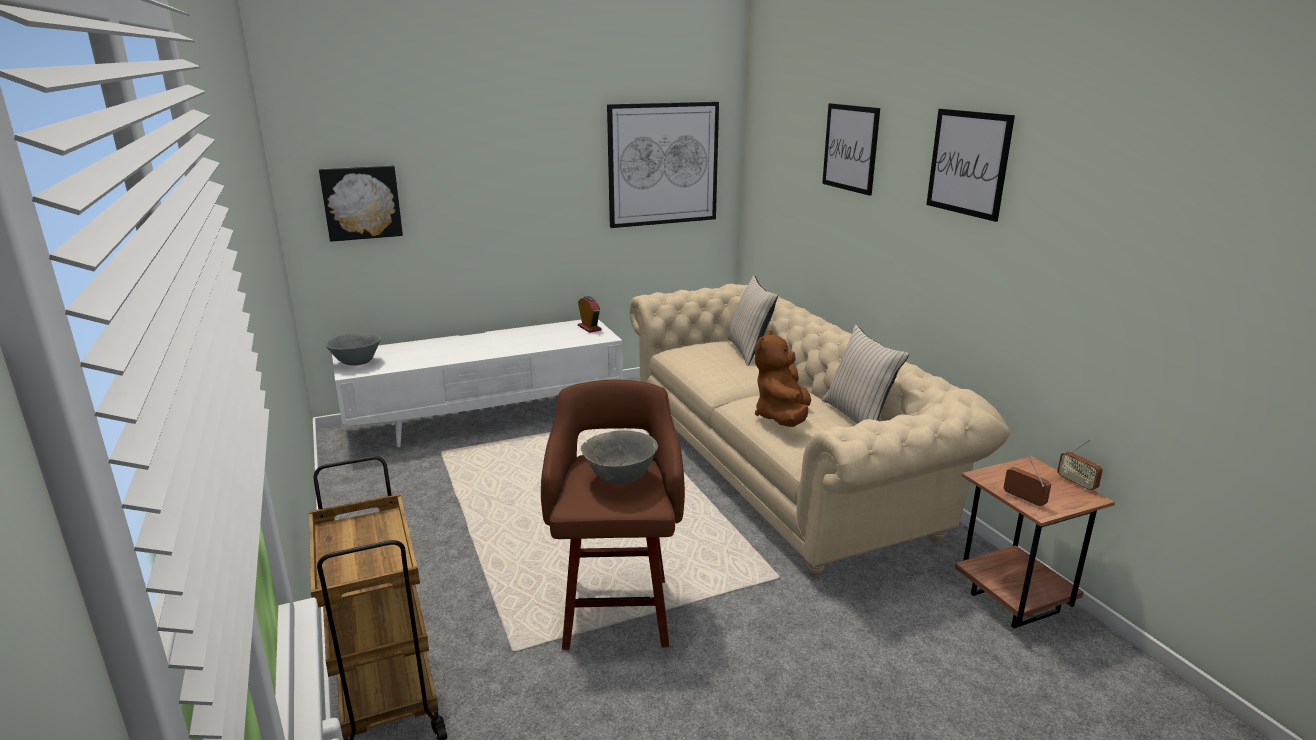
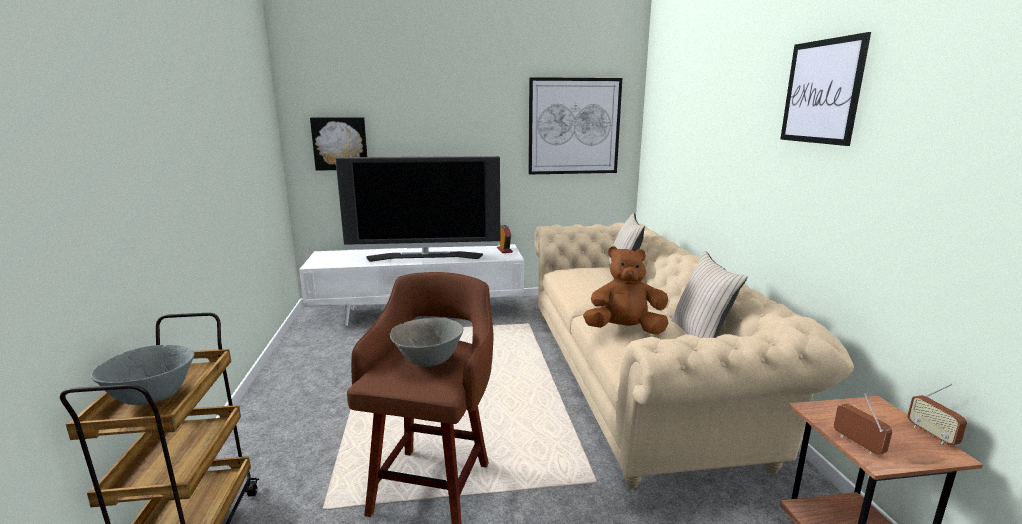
camera: 15 degrees right, 5 degrees down
(356, 363) = (323, 260): grey bowl -> grey bowl (152, 398)
(494, 347) = (425, 257): none -> television
(782, 418) = (624, 330): brown plush toy -> brown plush toy turned 60 degrees clockwise
(850, 148) = (718, 99): picture -> none

